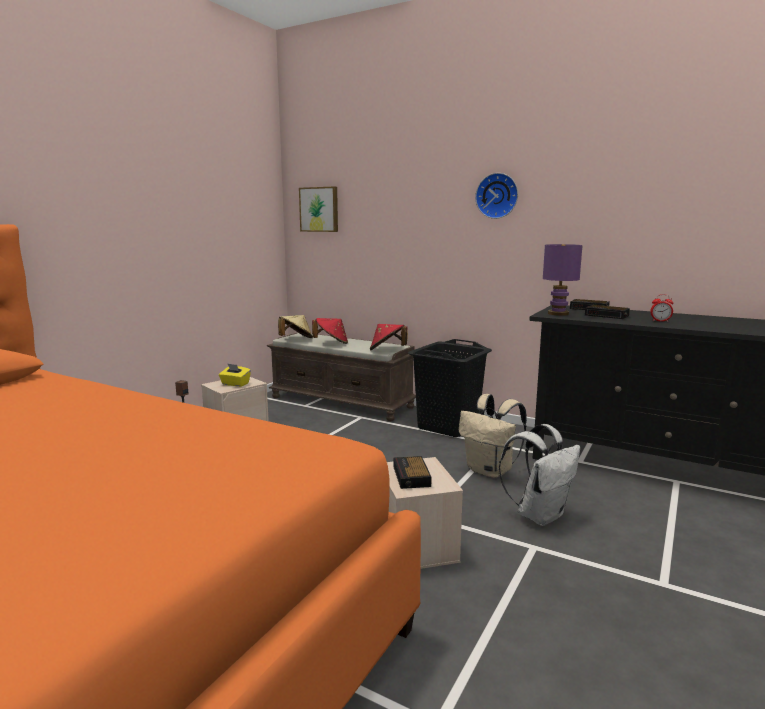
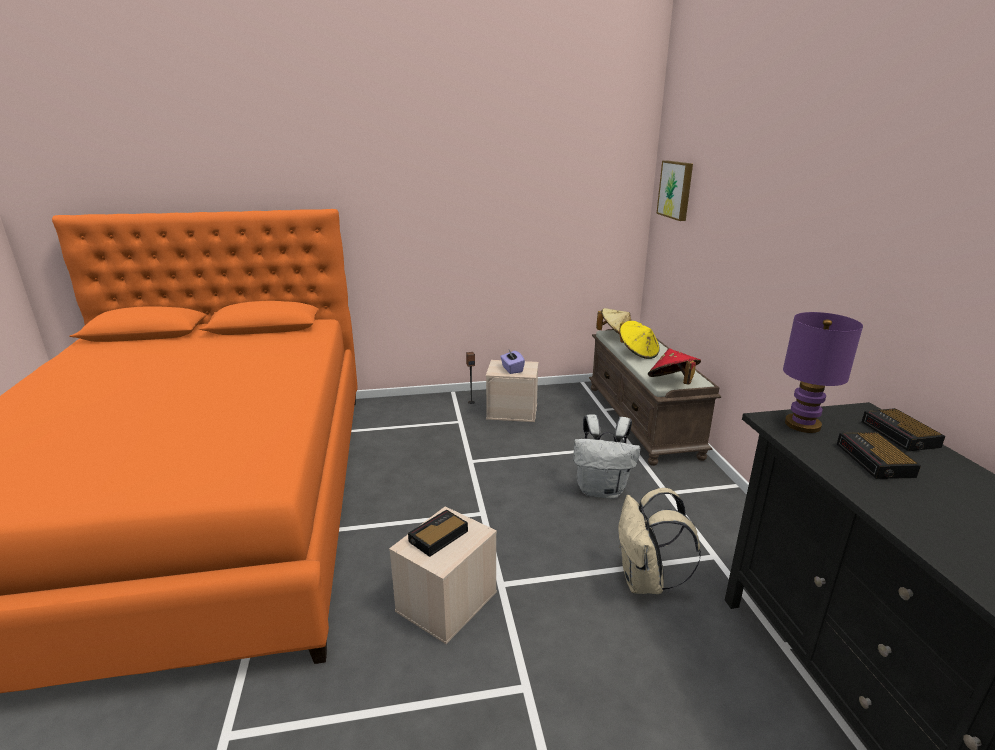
camera: 50 degrees right, 10 degrees up
(235, 384) = (512, 369): yellow tissue box -> purple tissue box
(331, 343) = (638, 353): red hat -> yellow hat
(448, 426) = (701, 503): black laundry basket -> none
(497, 196) = (841, 207): wall clock -> none
(539, 515) = (598, 664): white backpack -> white backpack (602, 490)
(660, 321) = (936, 514): alarm clock -> none

